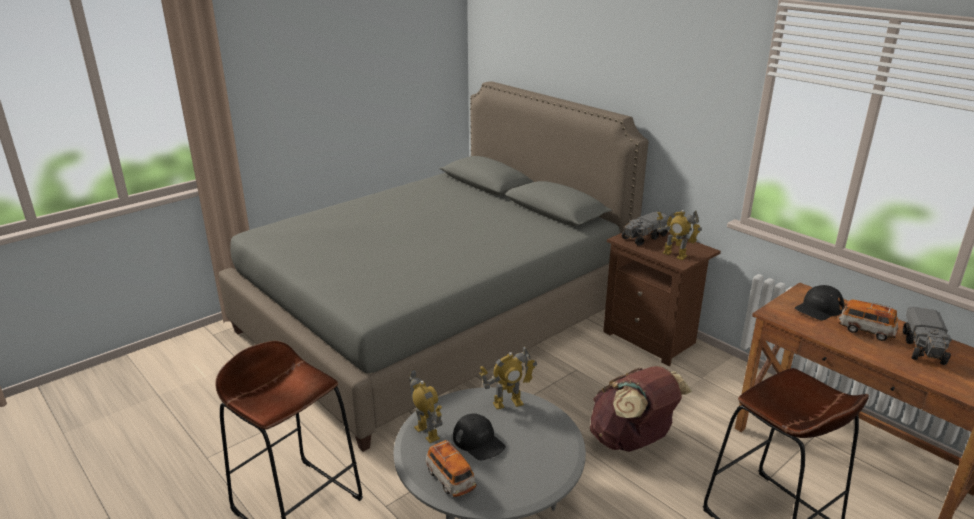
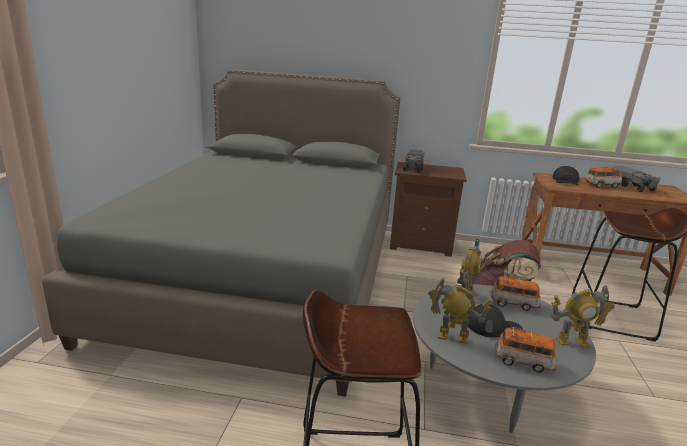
camera: 40 degrees left, 5 degrees down
(541, 431) = (513, 303): none -> toy car
(674, 254) = (446, 173): toy robot -> toy robot (572, 342)

